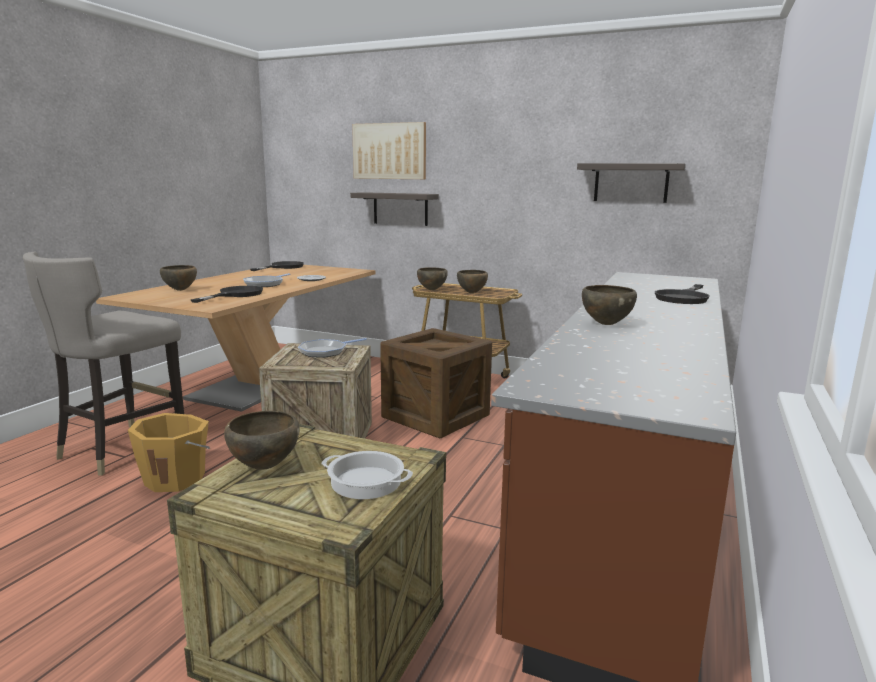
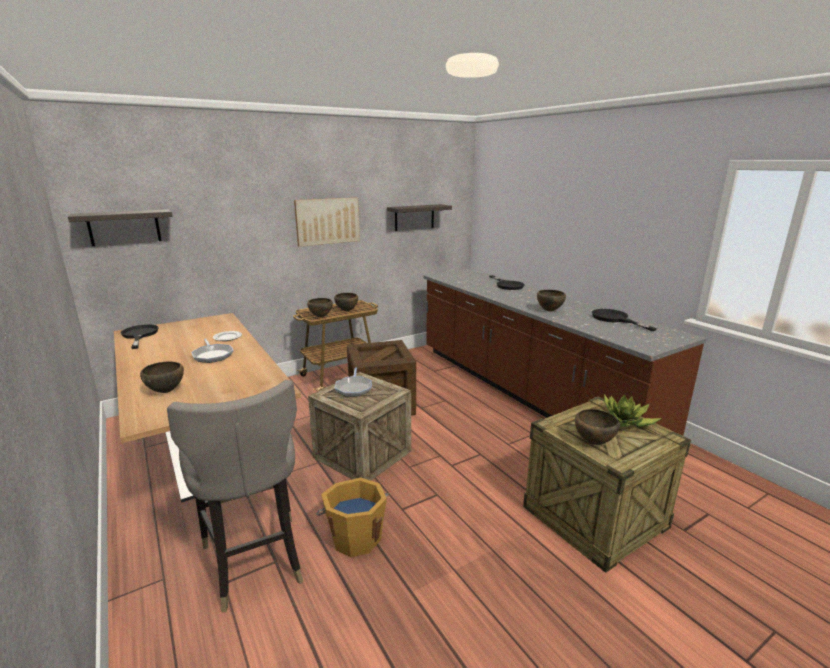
camera: 55 degrees left, 5 degrees up
(235, 295) = (240, 373): black frying pan -> black frying pan (615, 319)
(365, 482) = (624, 422): cooking pot -> potted plant
(389, 151) = (230, 204): picture -> picture (327, 221)
(400, 209) = (248, 254): shelf -> shelf (124, 227)

